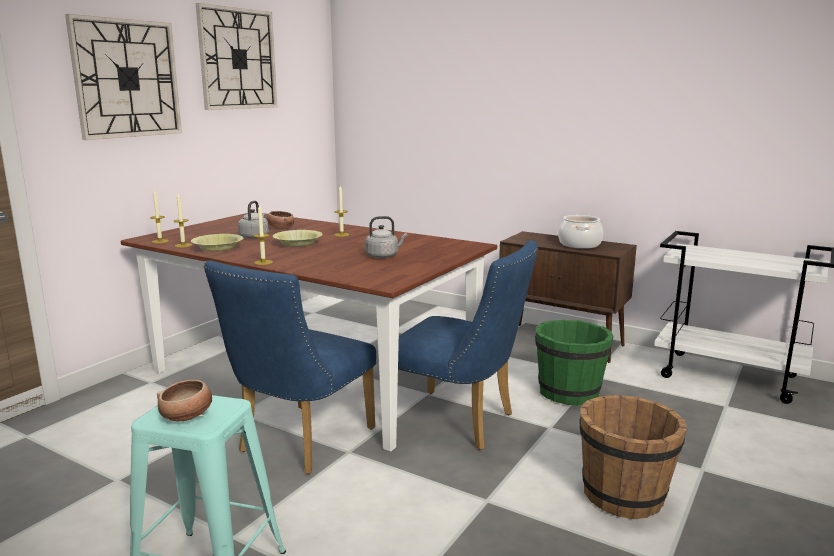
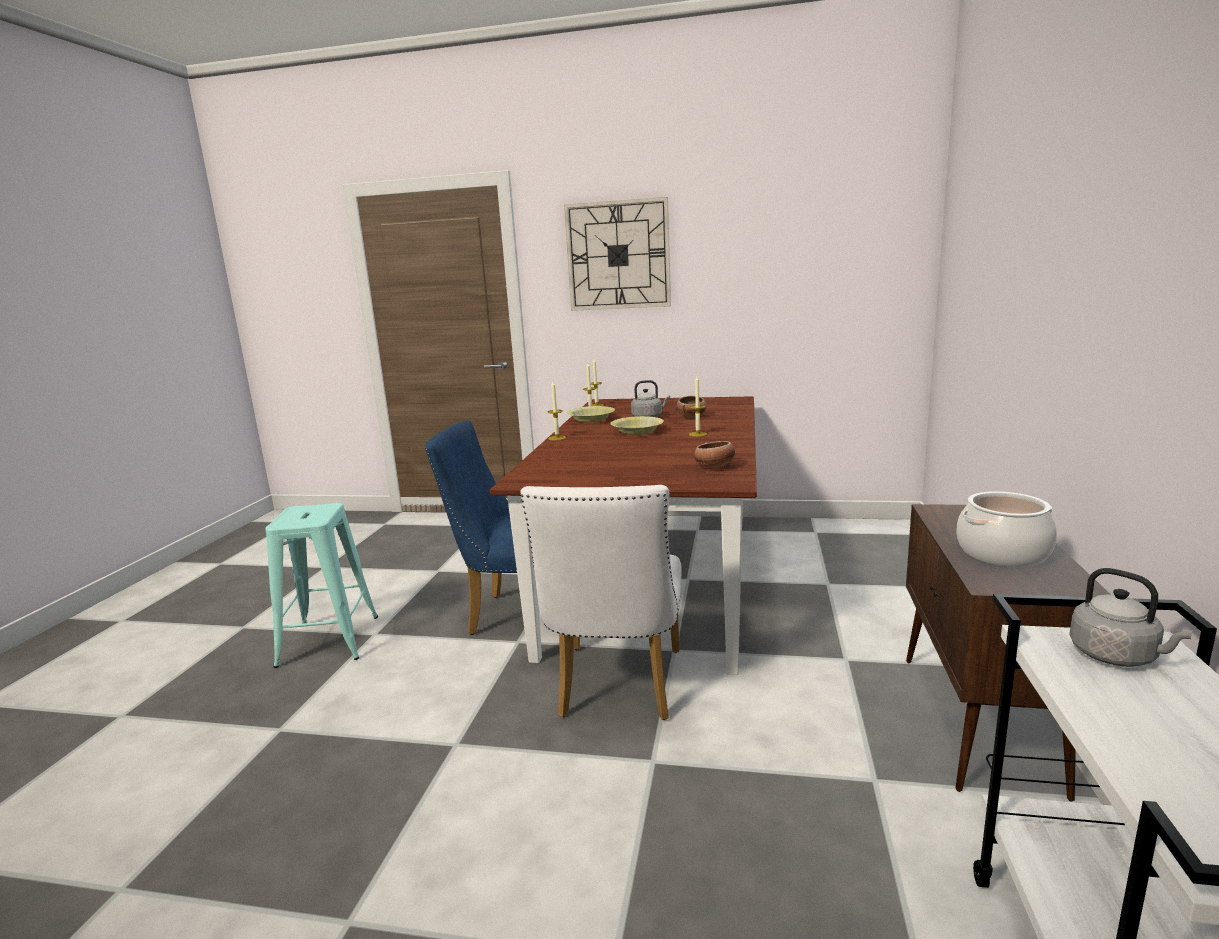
camera: 70 degrees right, 0 degrees up
(187, 416) = (297, 515): bowl -> bowl (715, 467)
(238, 59) = (759, 224): wall clock -> none
(383, 256) = (625, 461): grey kettle -> grey kettle (1117, 656)
(460, 423) = (616, 689): blue chair -> white chair
(569, 392) = (781, 761): green bucket -> none
(624, 495) = (499, 861): brown bucket -> none

